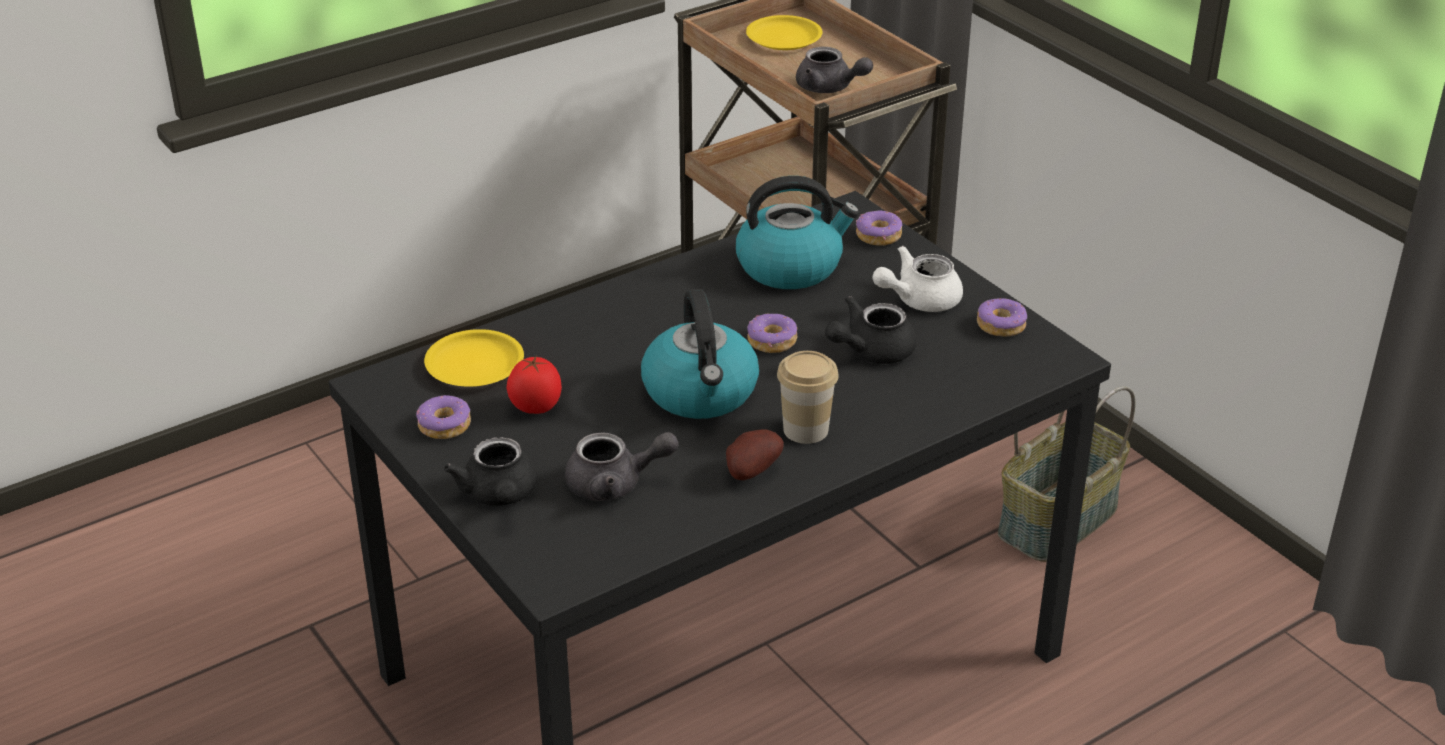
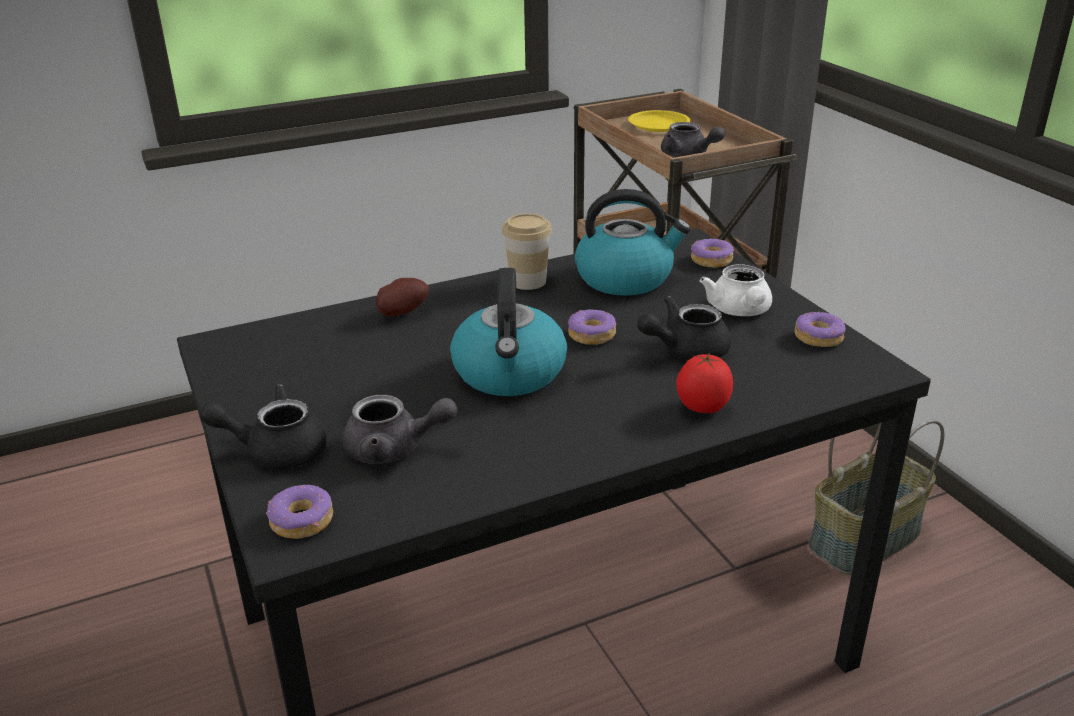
camera: 10 degrees right, 5 degrees down
(445, 426) = (257, 382): donut -> donut (302, 521)
(474, 365) = (310, 335): yellow plate -> none
(499, 496) = (275, 450): black teapot -> black teapot turned 90 degrees clockwise
(535, 408) = (348, 374): tomato -> tomato (702, 408)
(750, 471) = (535, 449): potato -> potato (401, 313)
(805, 429) = (603, 414): cup -> cup (527, 281)
(918, 300) = (740, 311): white teapot -> white teapot turned 75 degrees counterclockwise

